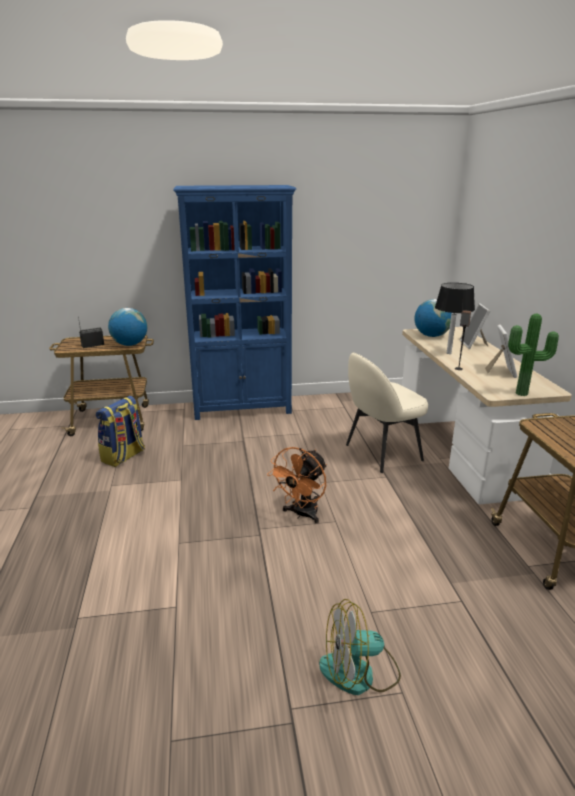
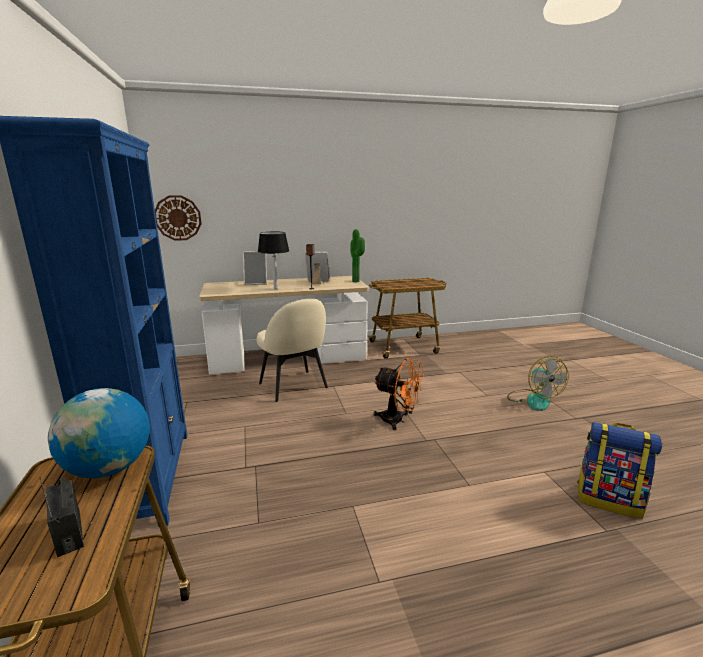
camera: 95 degrees left, 5 degrees down
(124, 457) = (288, 593): backpack -> backpack (609, 500)
(431, 336) = (226, 290): globe -> none
(468, 251) = (178, 218): none -> wall clock

